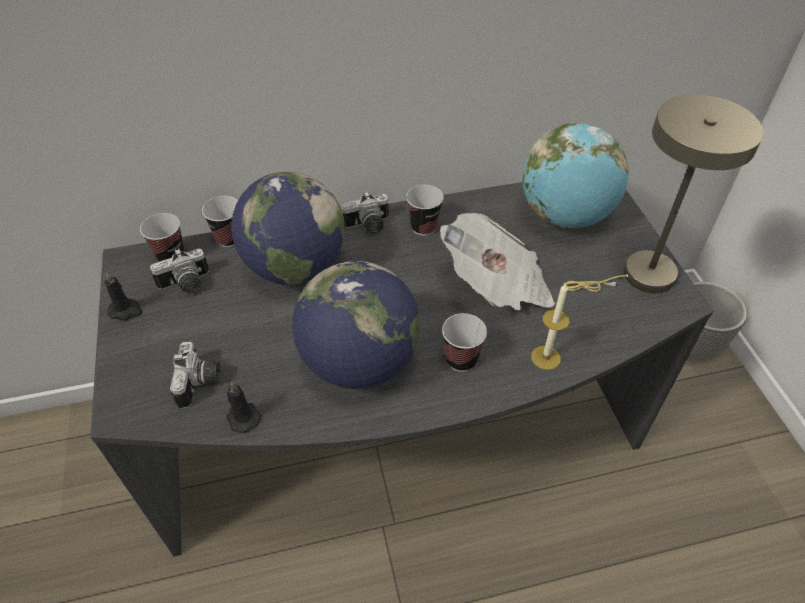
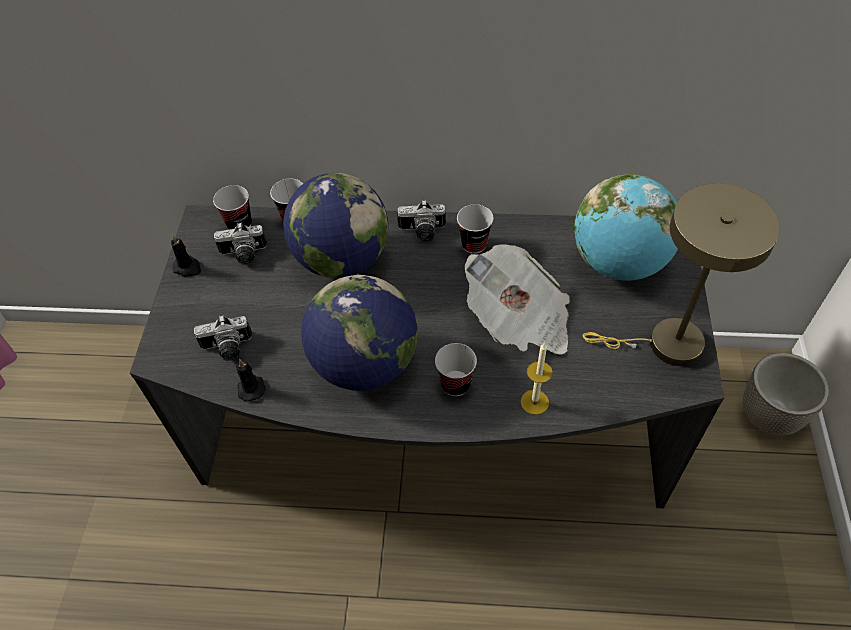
camera: 20 degrees right, 5 degrees up
(200, 383) = (227, 349): camera -> camera turned 60 degrees clockwise

